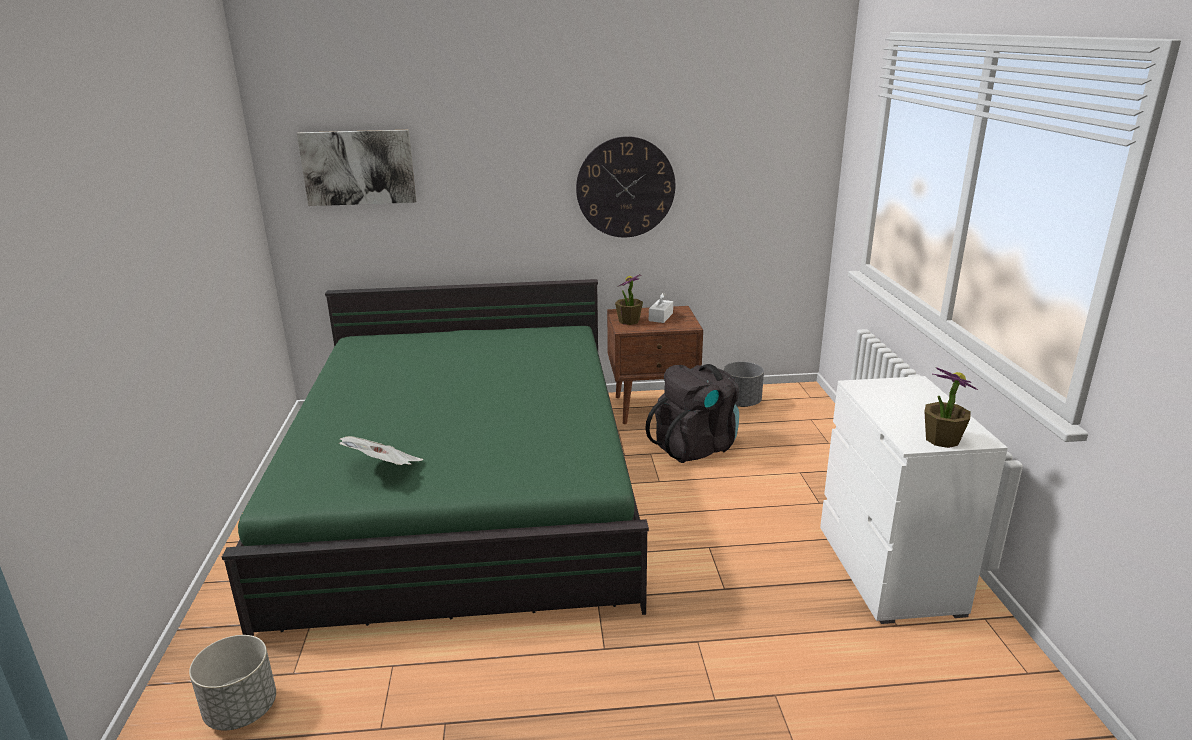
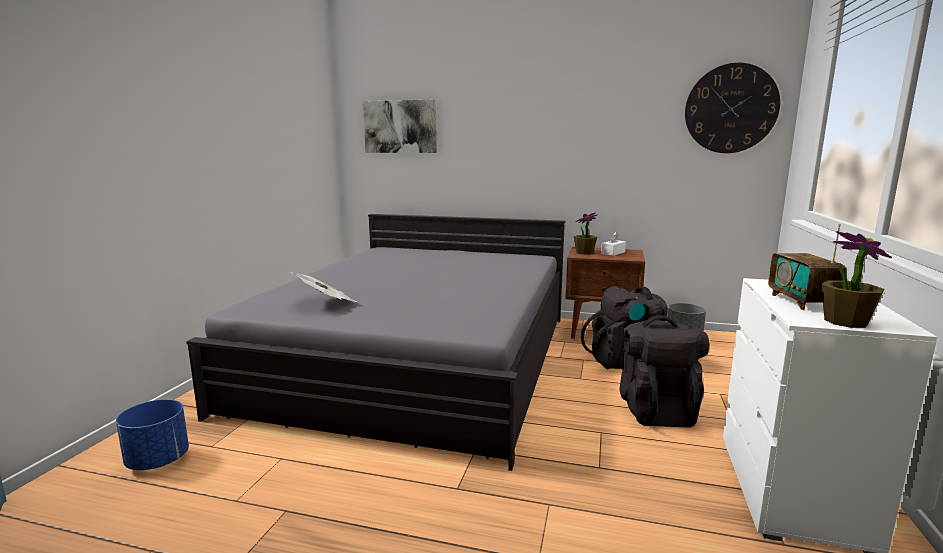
camera: 20 degrees right, 10 degrees down
(241, 710) = (157, 461): grey planter -> blue planter
(465, 489) = (421, 358): green bed -> grey bed
(625, 187) = (594, 147): wall clock -> wall clock (731, 109)
(749, 506) = (656, 409): none -> black backpack
(900, 415) = (801, 302): none -> radio

